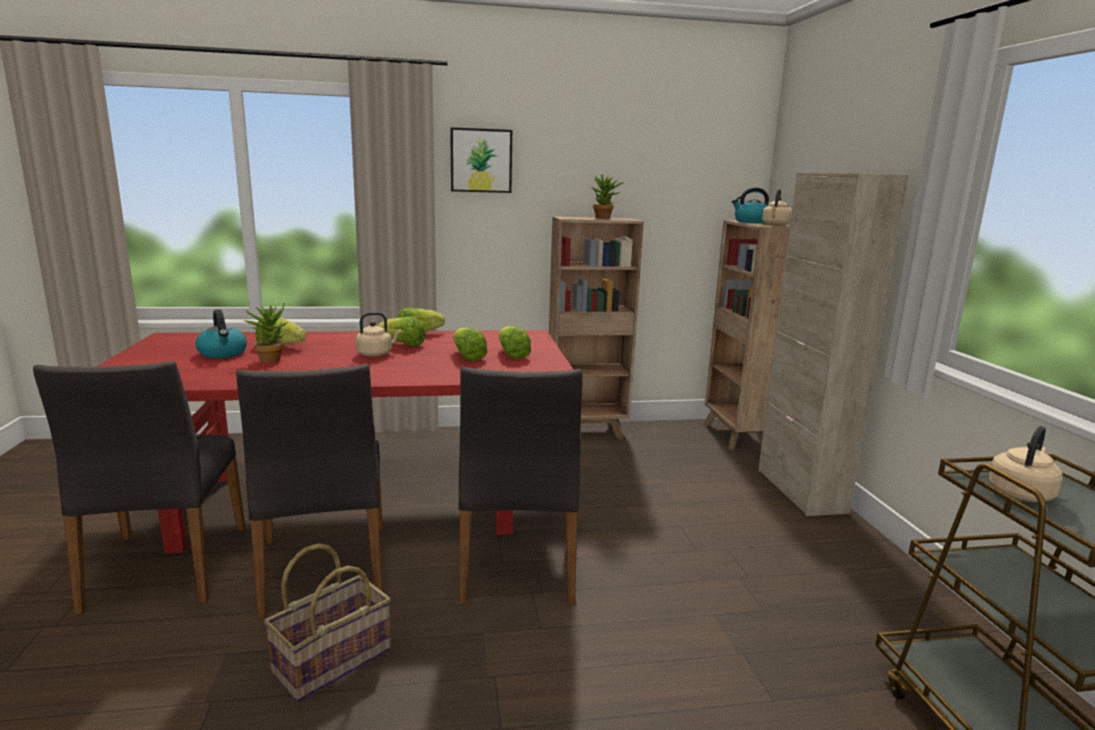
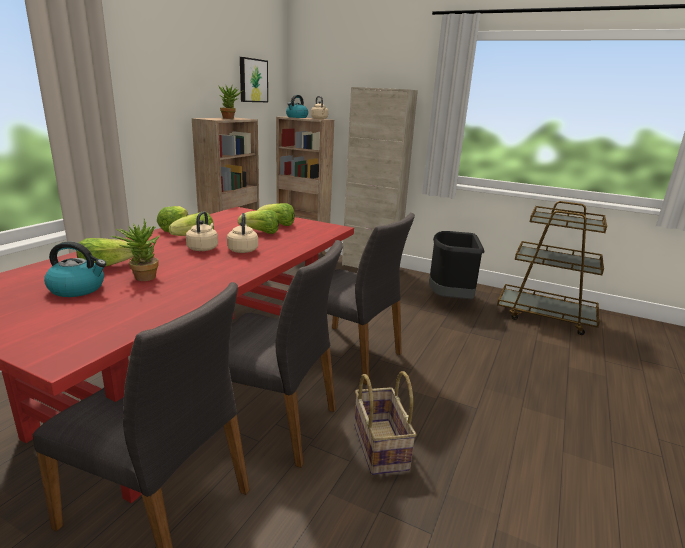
camera: 55 degrees left, 5 degrees up
(481, 160) = (135, 69): picture -> picture (252, 80)
(832, 595) = (449, 299): none -> black trash can
(1021, 493) = (553, 220): beige kettle -> beige kettle (243, 250)

